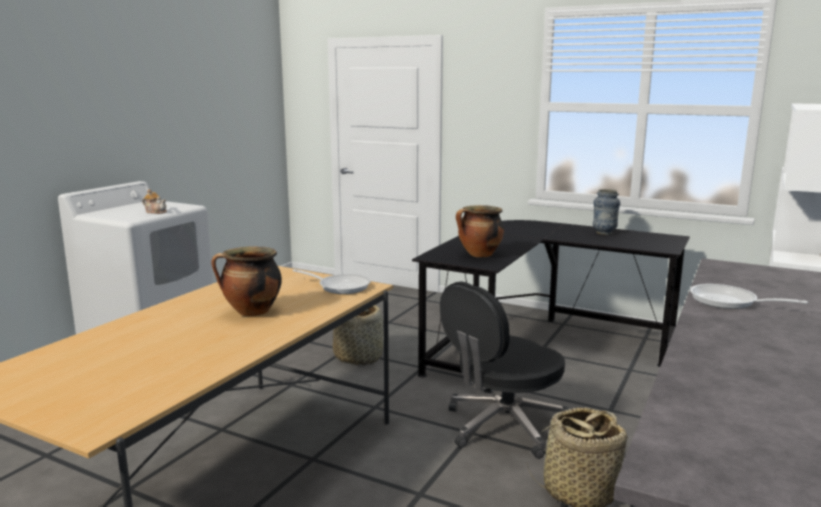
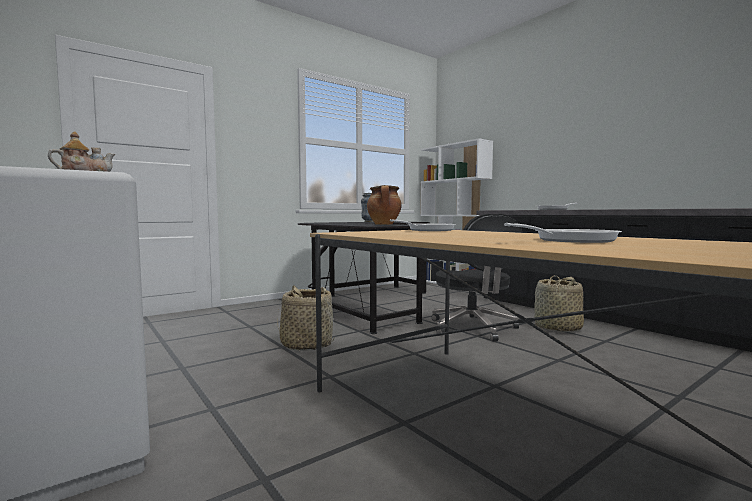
camera: 65 degrees left, 10 degrees down
(176, 338) = (569, 240): none -> frying pan
(251, 312) = (486, 235): cooking pot -> none

